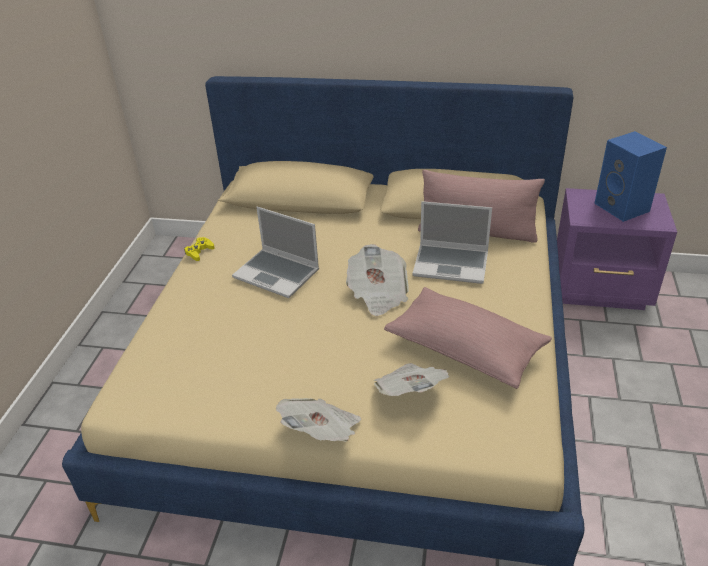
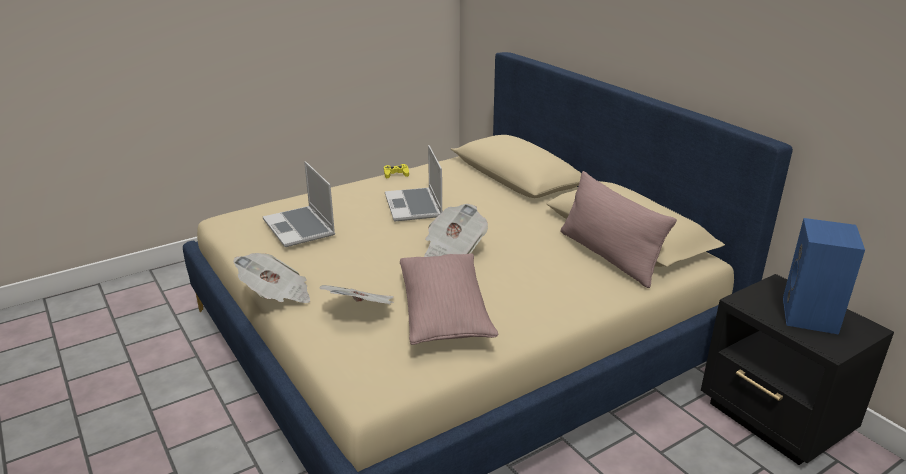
camera: 45 degrees right, 10 degrees down
(452, 264) = (542, 263): laptop -> laptop (300, 228)
(602, 290) = (775, 420): purple nightstand -> black nightstand

